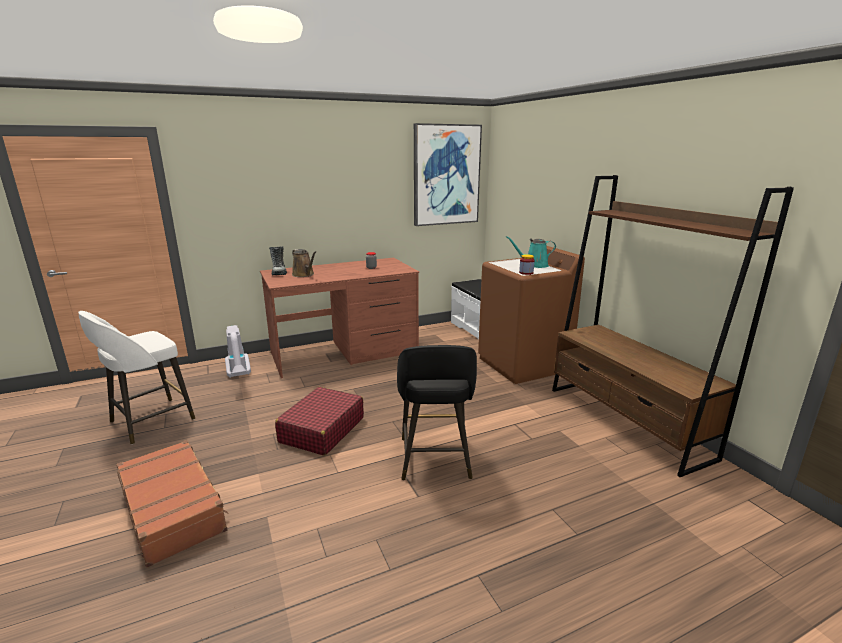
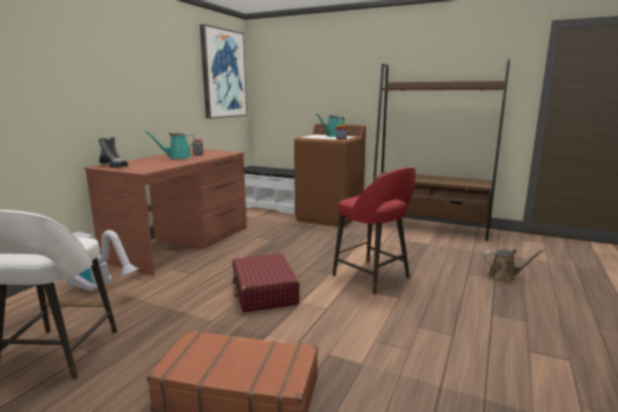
camera: 40 degrees left, 5 degrees down
(304, 275) = (148, 164): brown watering can -> brown watering can (504, 277)
(344, 269) = (177, 157): none -> turquoise watering can
(435, 459) = (372, 277): black stool -> red stool

